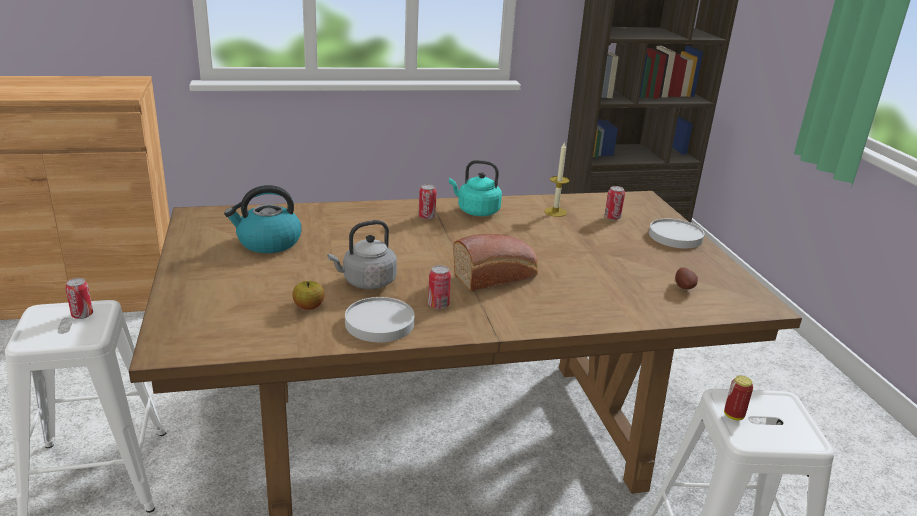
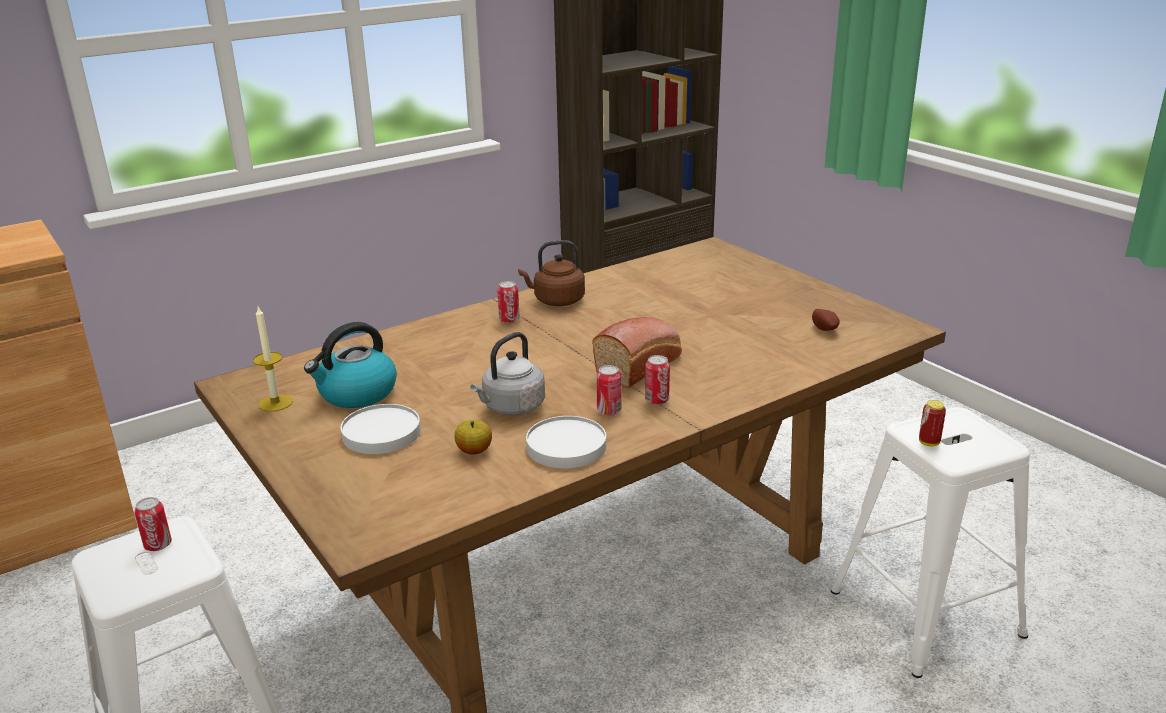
camera: 20 degrees left, 0 degrees up
(476, 211) = (556, 301): turquoise kettle -> brown kettle
(555, 212) = (639, 282): candle -> candle (275, 403)
(612, 218) = (700, 275): can -> can (657, 400)
(676, 236) = (776, 280): white plate -> white plate (382, 433)

